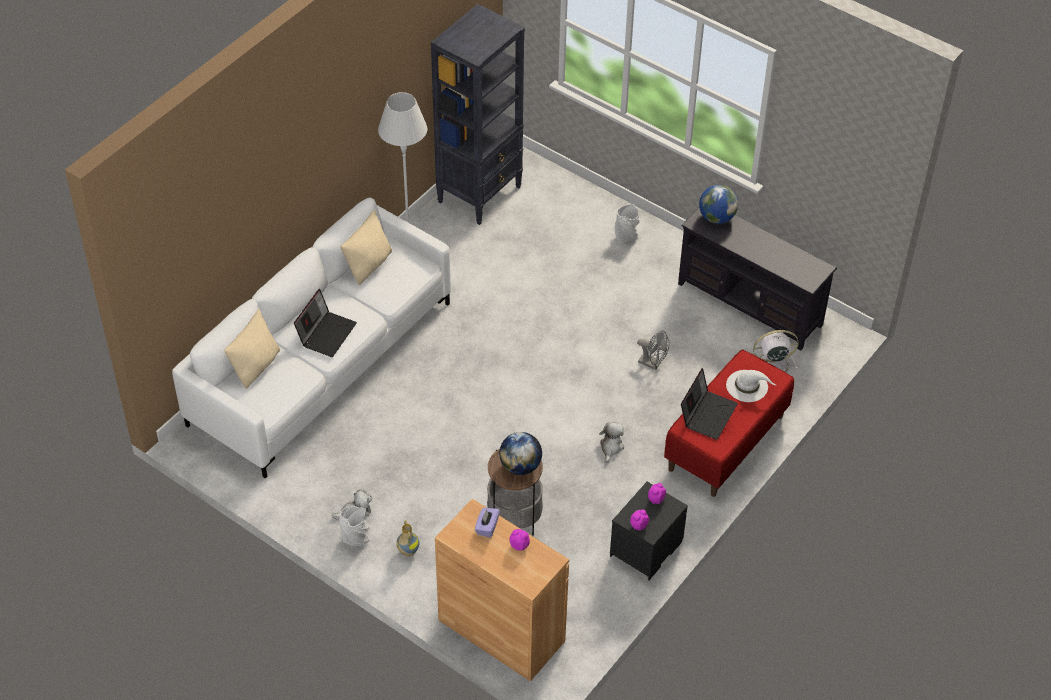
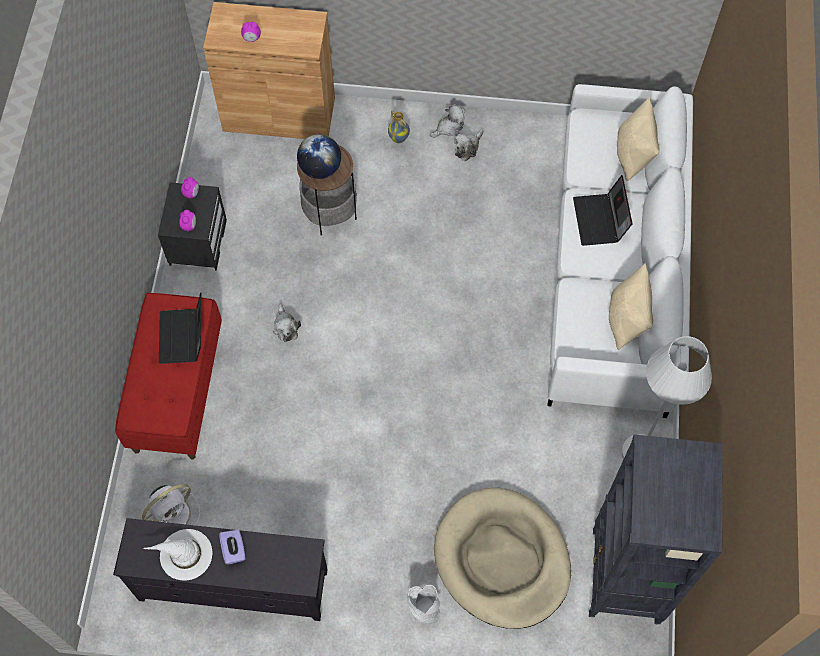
camera: 150 degrees right, 15 degrees up
(356, 538) = (449, 127): grey vase -> plush toy
(487, 527) = (289, 40): purple tissue box -> purple tissue box (234, 550)
(553, 237) = (502, 559): none -> beige dog bed
(653, 363) = (297, 446): grey fan -> none
(716, 218) = (288, 573): globe -> none
(747, 386) = (158, 392): white hat -> white hat (185, 554)

